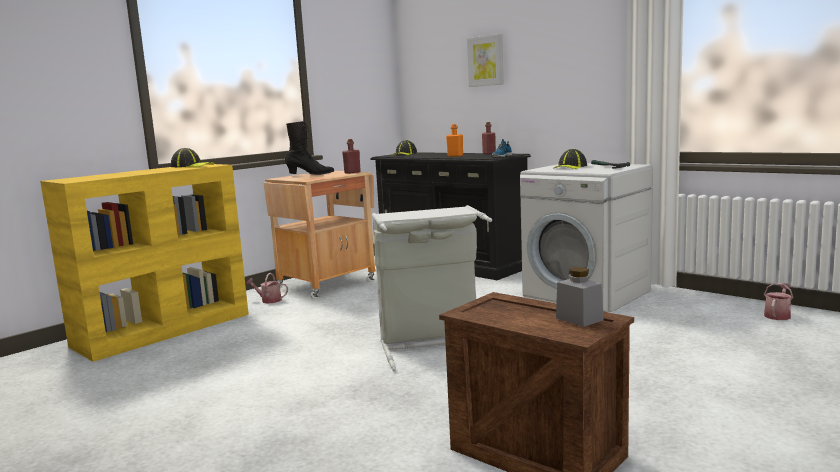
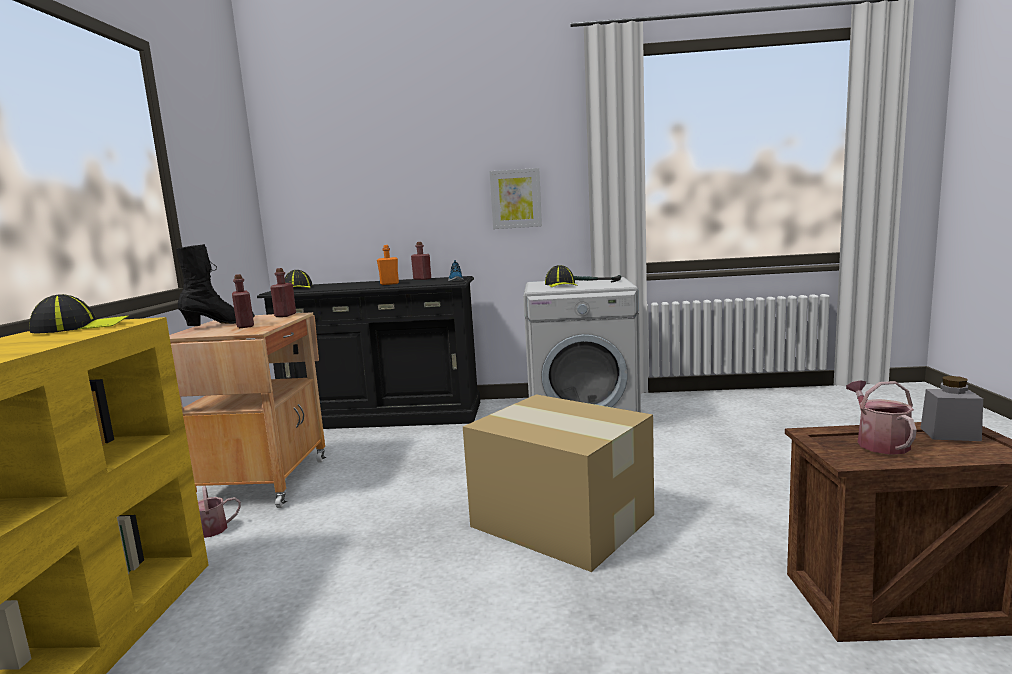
camera: 40 degrees left, 0 degrees up
(315, 176) = (245, 326): none -> red bottle
(433, 346) = (561, 519): grey laundry basket -> cardboard box
(486, 61) = (402, 171): picture -> picture (516, 199)
(778, 315) = (752, 399): watering can -> watering can (878, 442)

